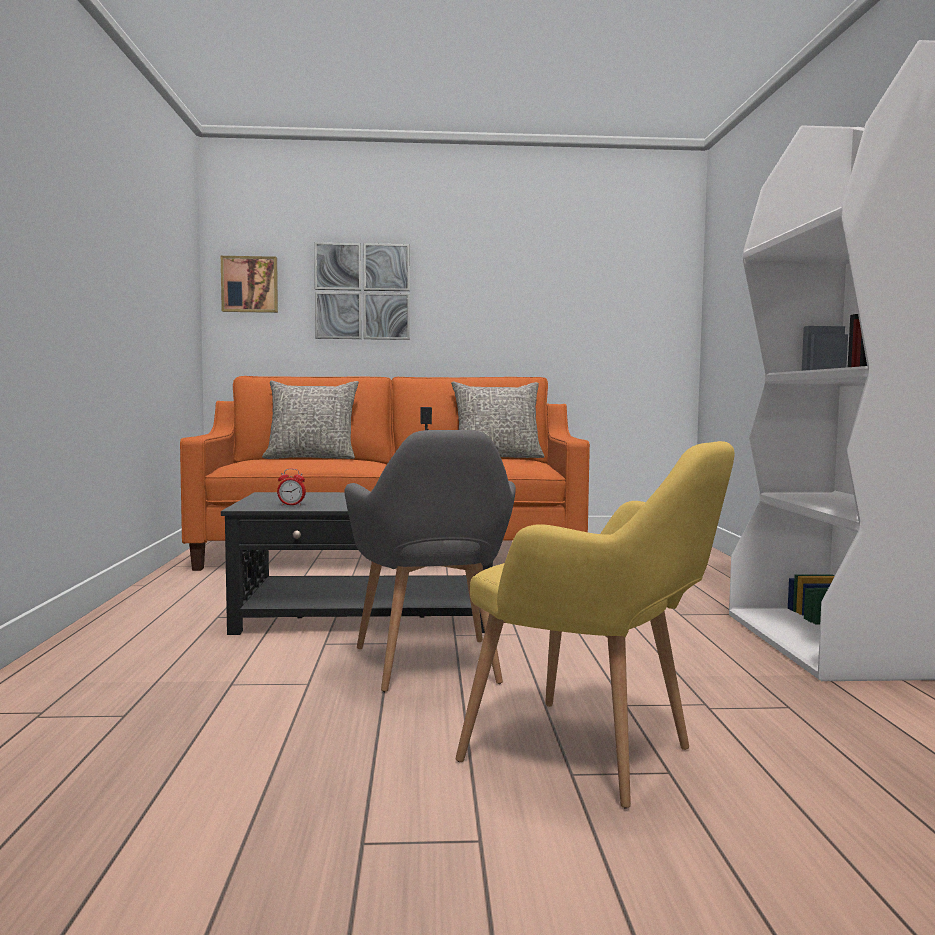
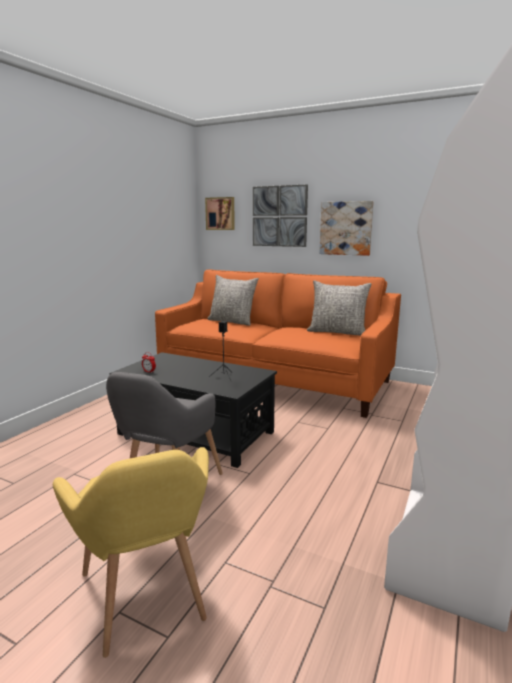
camera: 30 degrees right, 10 degrees up
(472, 312) = (346, 228): none -> picture

